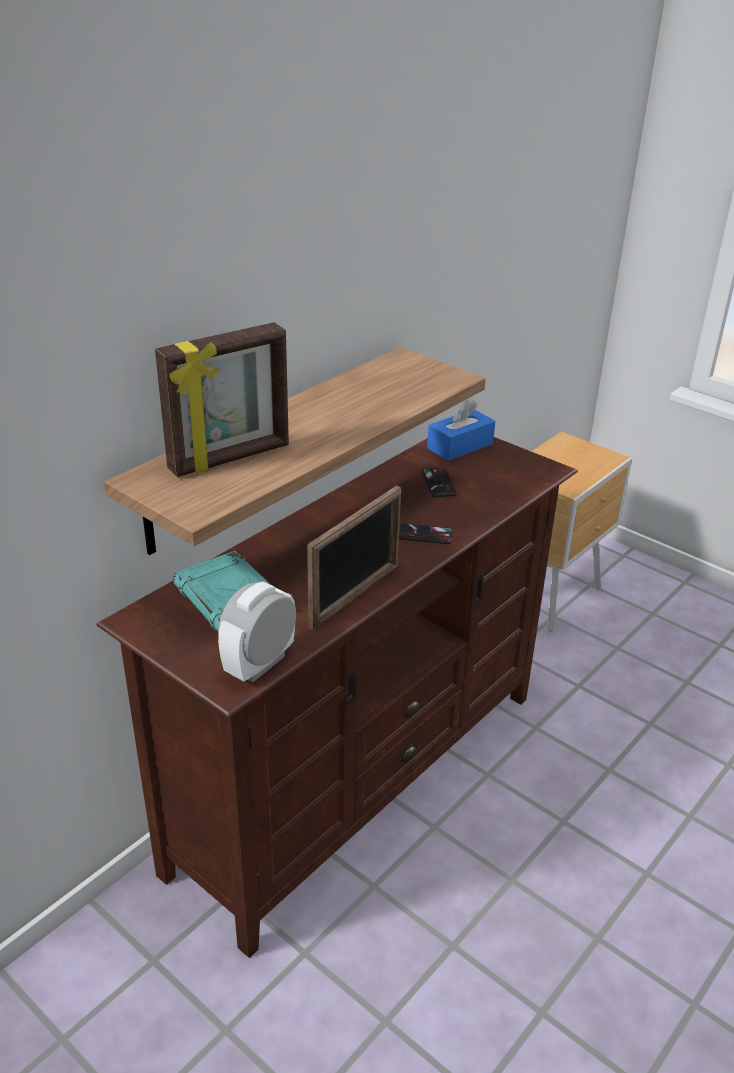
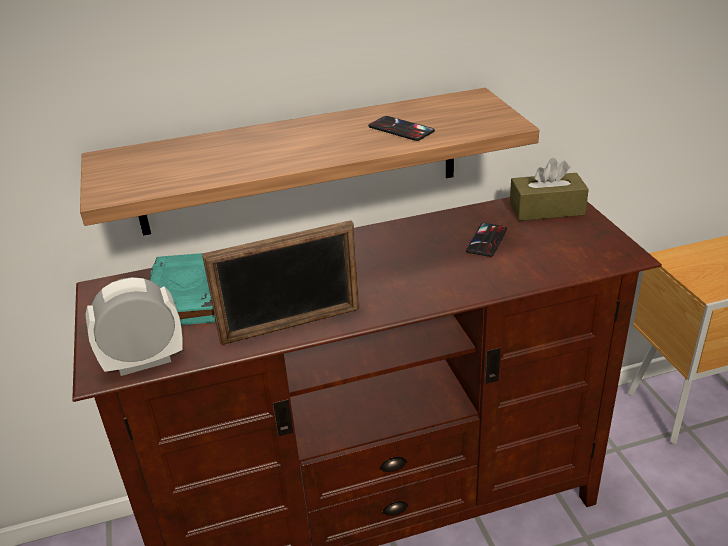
camera: 35 degrees right, 0 degrees up
(230, 459) = (196, 156): picture frame -> none
(423, 534) = (418, 286): phone -> phone (401, 129)
(460, 446) = (546, 209): blue tissue box -> brown tissue box

